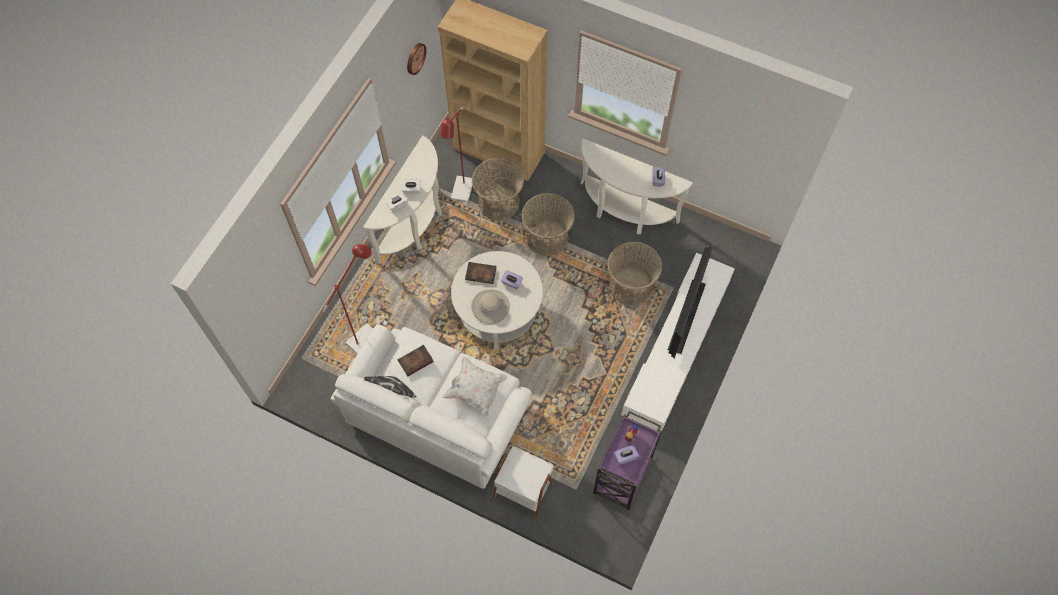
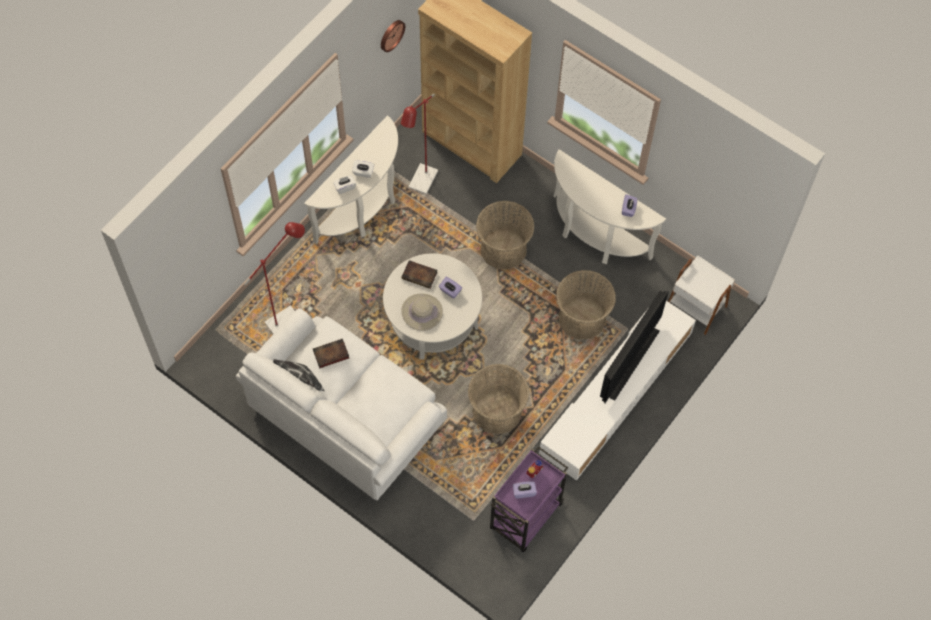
camera: 10 degrees right, 0 degrees up
(475, 390) = (386, 396): white pillow -> none
(498, 202) = (459, 201): basket -> basket (496, 412)
(524, 488) = (419, 509): white side table -> white side table (696, 306)

